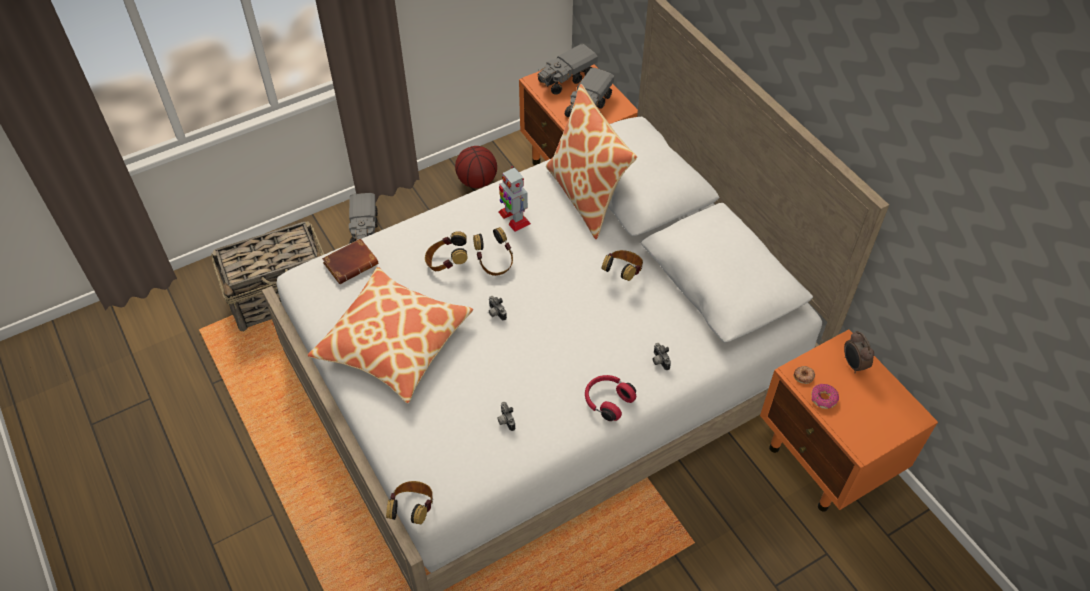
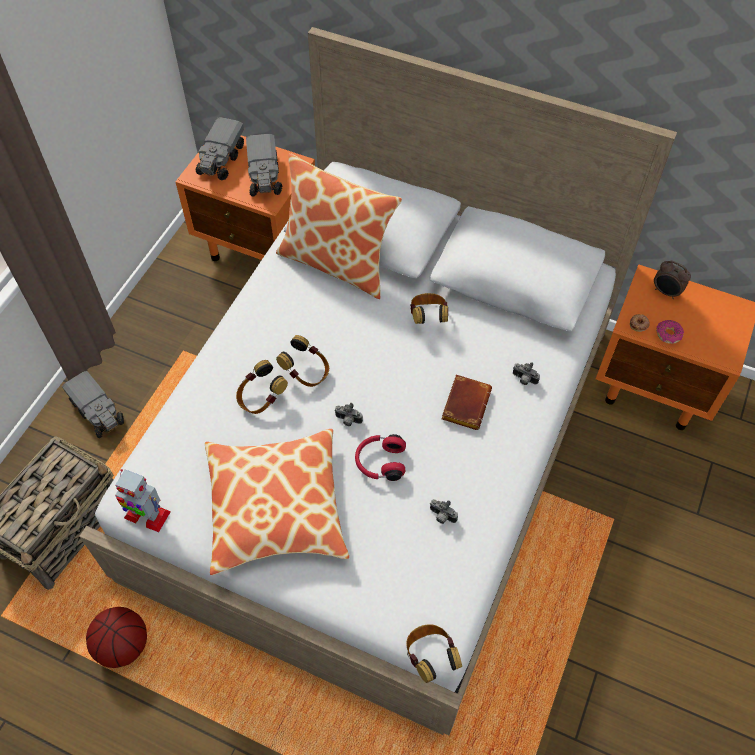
camera: 35 degrees left, 5 degrees up
(351, 263) = (165, 453): brown book -> brown book (465, 403)
(477, 181) = (173, 305): basketball -> basketball (123, 646)
(514, 217) = (287, 319): toy robot -> toy robot (146, 515)
(607, 401) = (512, 442): red headphones -> red headphones (380, 462)

